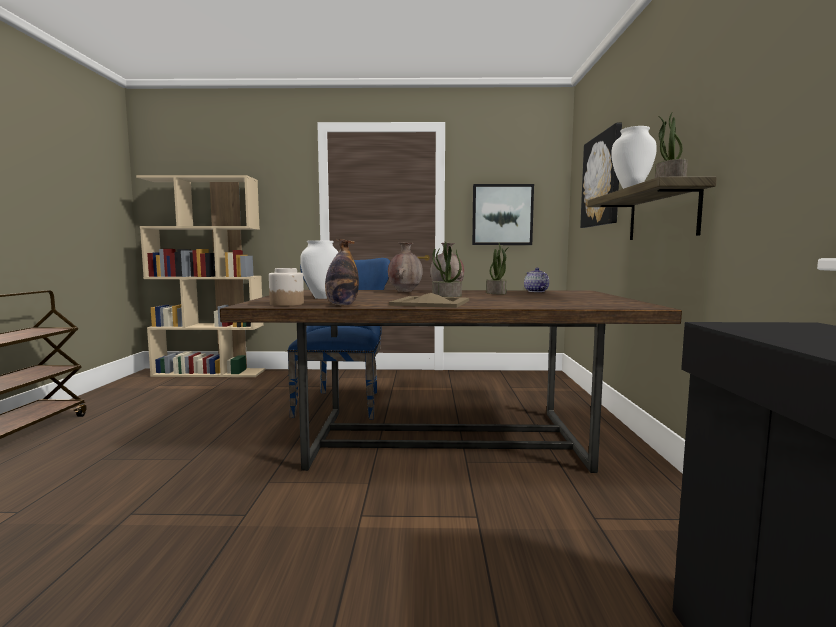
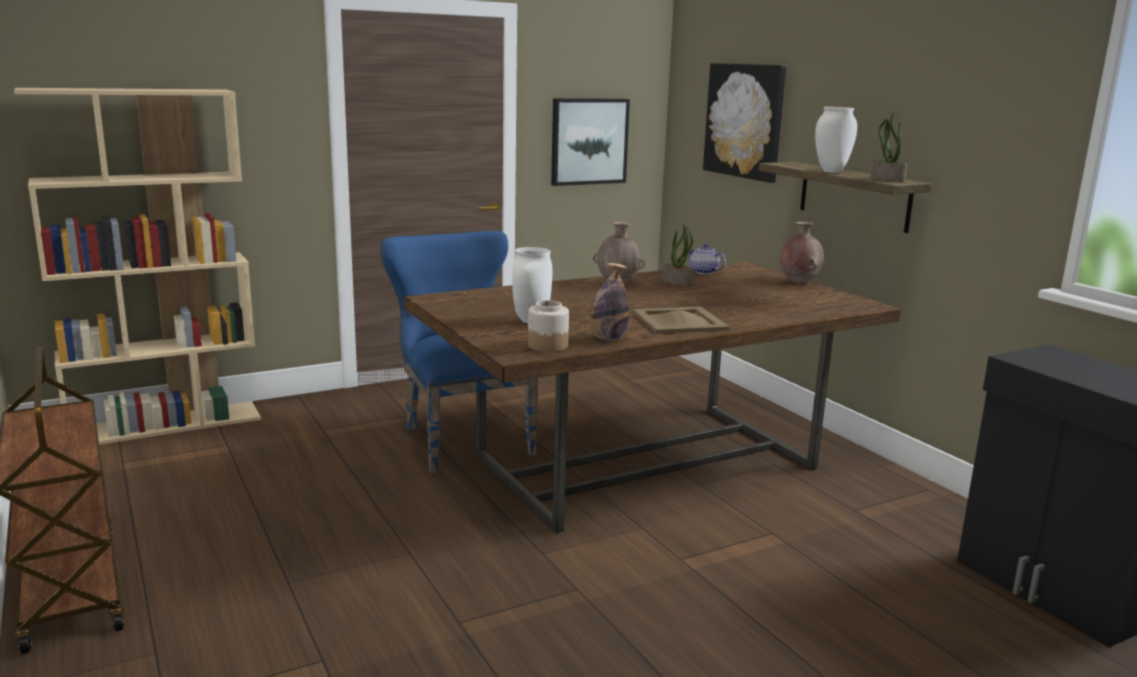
camera: 30 degrees left, 10 degrees up
(405, 292) = (573, 289): brown vase -> brown vase (798, 282)
(446, 296) = (649, 298): potted plant -> none

